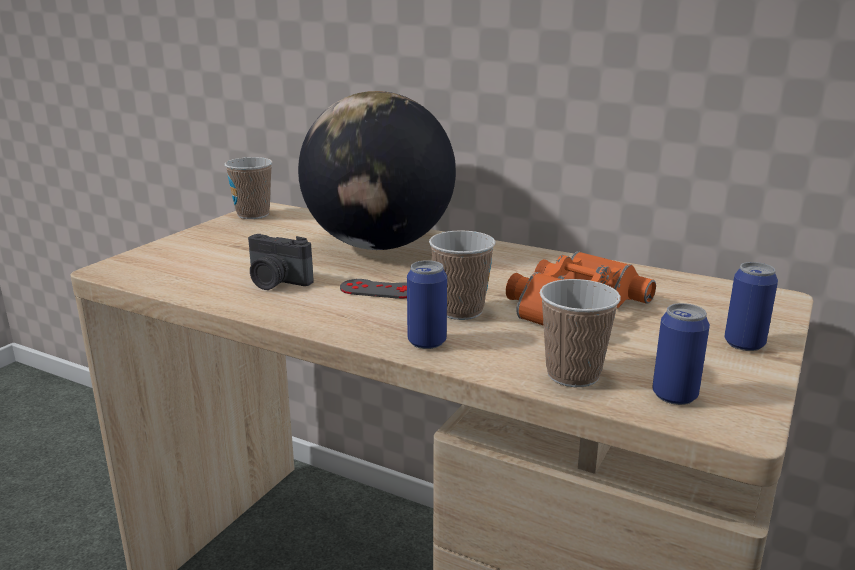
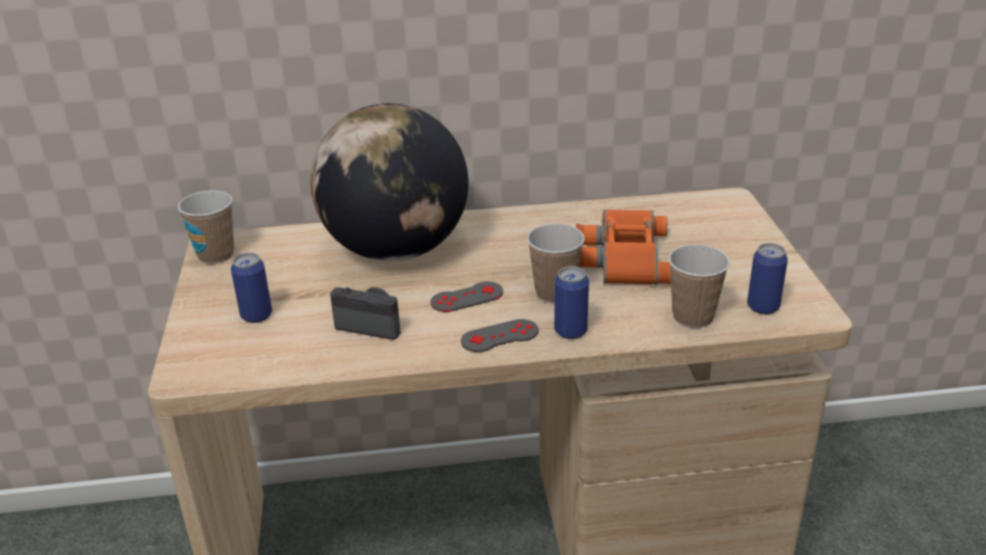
camera: 35 degrees left, 10 degrees up
(276, 282) = (371, 325): camera -> camera turned 150 degrees counterclockwise
(358, 323) = (500, 336): none -> grey game controller
(744, 344) = (754, 248): can -> can (256, 315)

